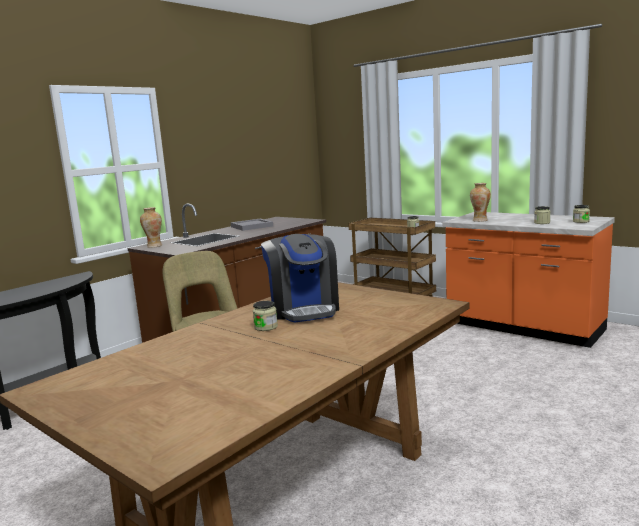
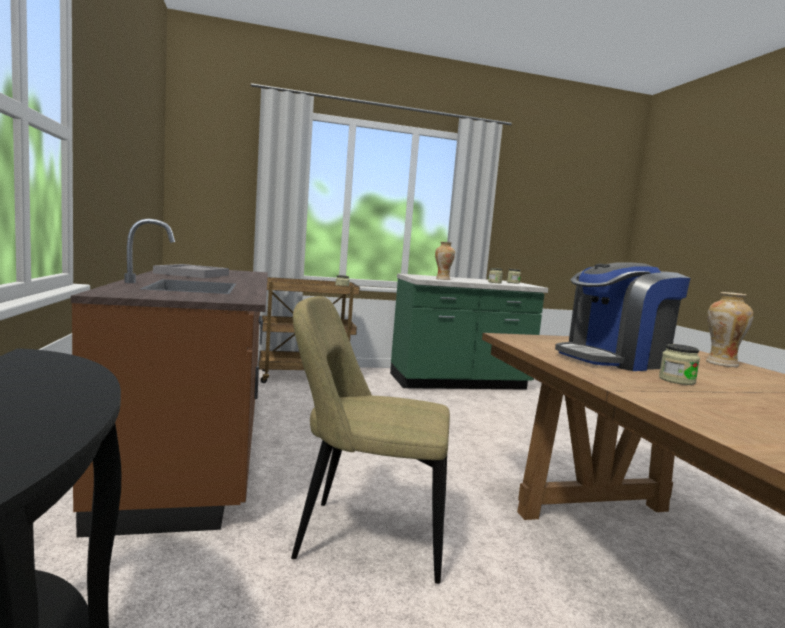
camera: 55 degrees left, 5 degrees down
(154, 246) = (134, 293): vase -> vase (721, 364)
(303, 309) = (614, 359): coffee machine -> coffee machine turned 135 degrees clockwise
(523, 328) = (459, 383): orange counter -> green counter

